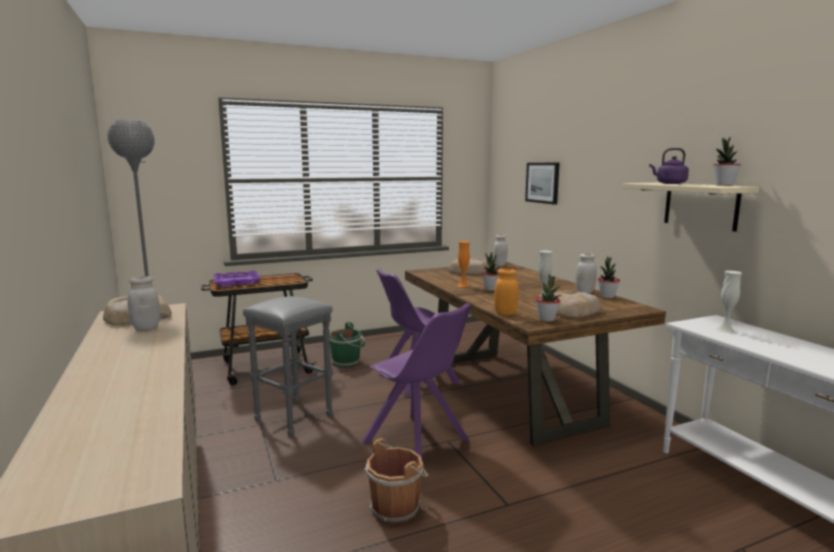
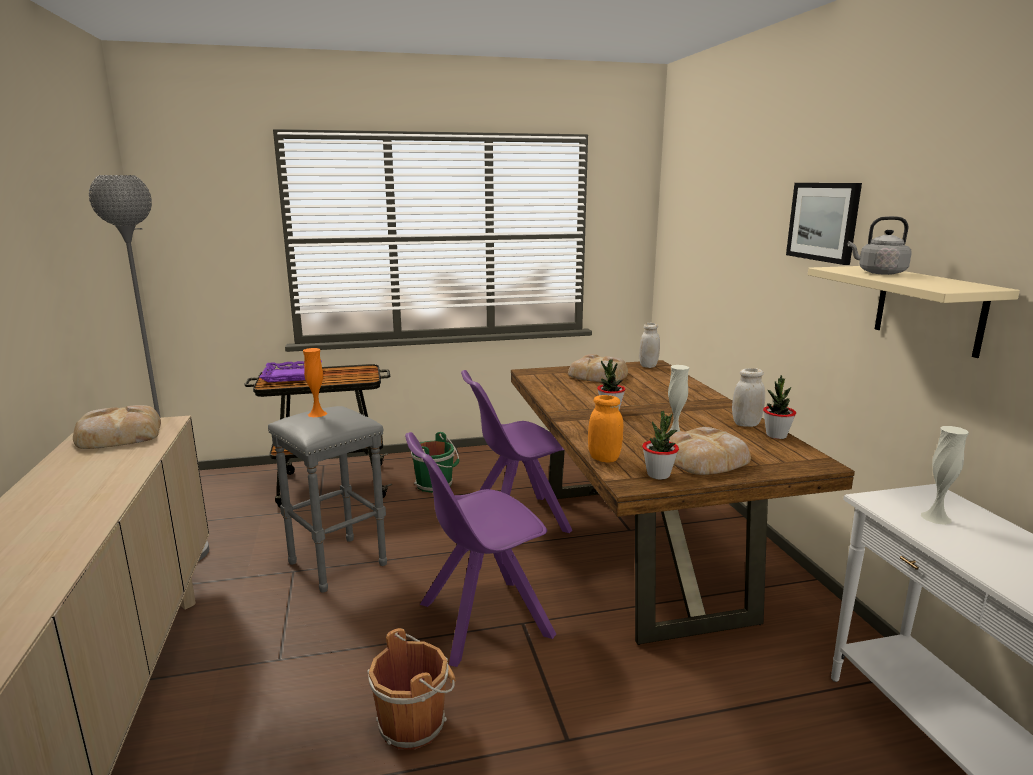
camera: 10 degrees right, 5 degrees up
(146, 327) = (115, 455): white jar -> none
(418, 442) = (481, 620): purple chair -> purple chair turned 105 degrees clockwise
(463, 285) = (574, 401): orange vase -> orange vase (317, 414)
(542, 182) = (719, 248): picture -> picture (823, 221)
(669, 183) = (879, 273): purple kettle -> grey kettle
(724, 185) = (962, 283): potted plant -> none

